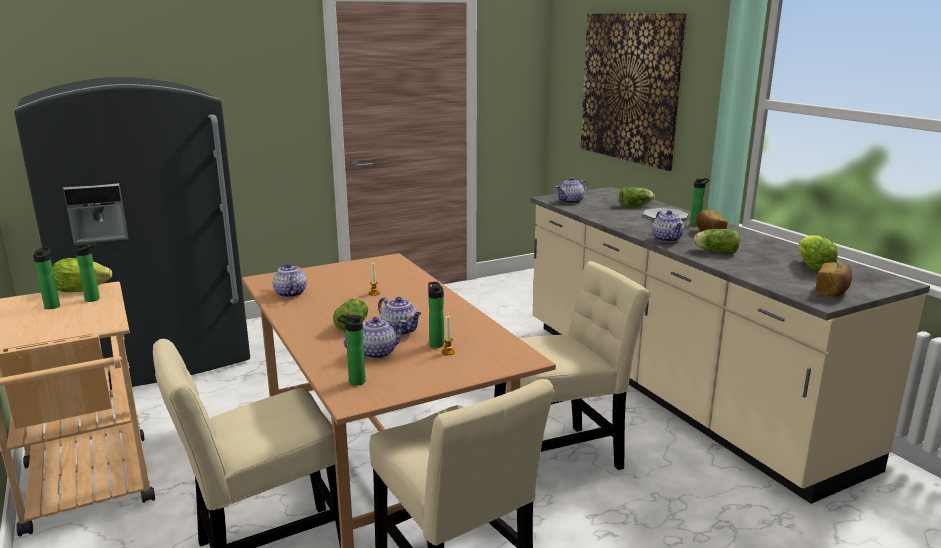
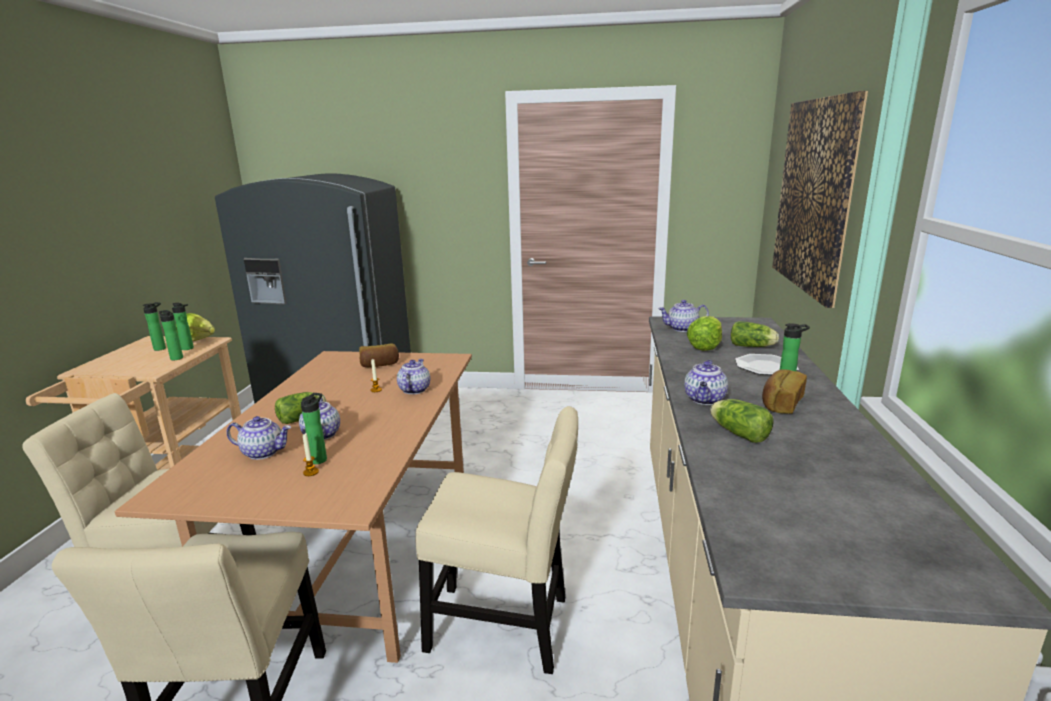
camera: 35 degrees right, 0 degrees up
(290, 293) = (322, 374): teapot -> teapot (414, 389)
(354, 381) = (195, 476): bottle -> bottle (176, 358)
(813, 267) = (852, 502): lettuce -> lettuce (705, 347)
(832, 291) = (807, 557): bread -> bread (379, 365)

